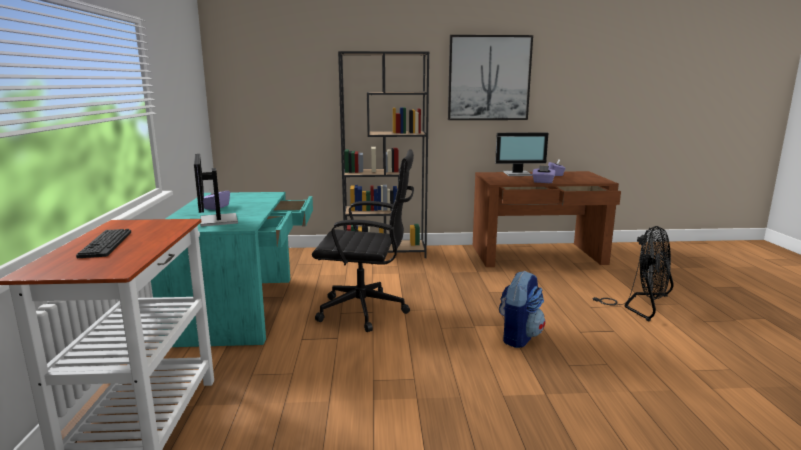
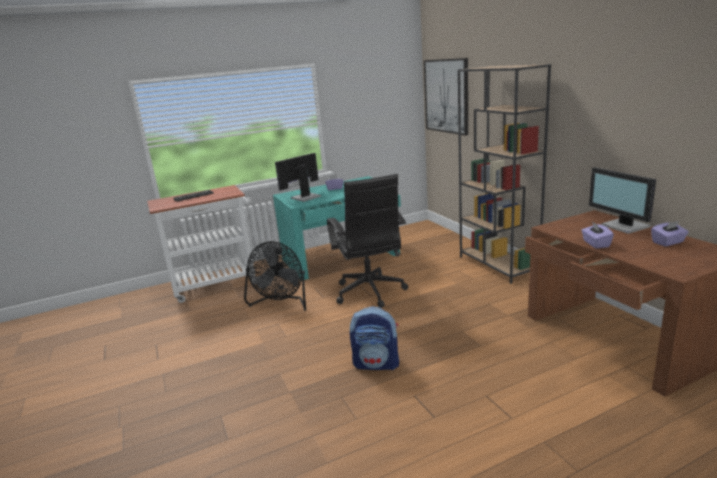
camera: 70 degrees right, 5 degrees up
(489, 78) = (619, 94): picture -> picture (446, 96)
(640, 304) = (533, 433): black fan -> black fan (280, 302)

